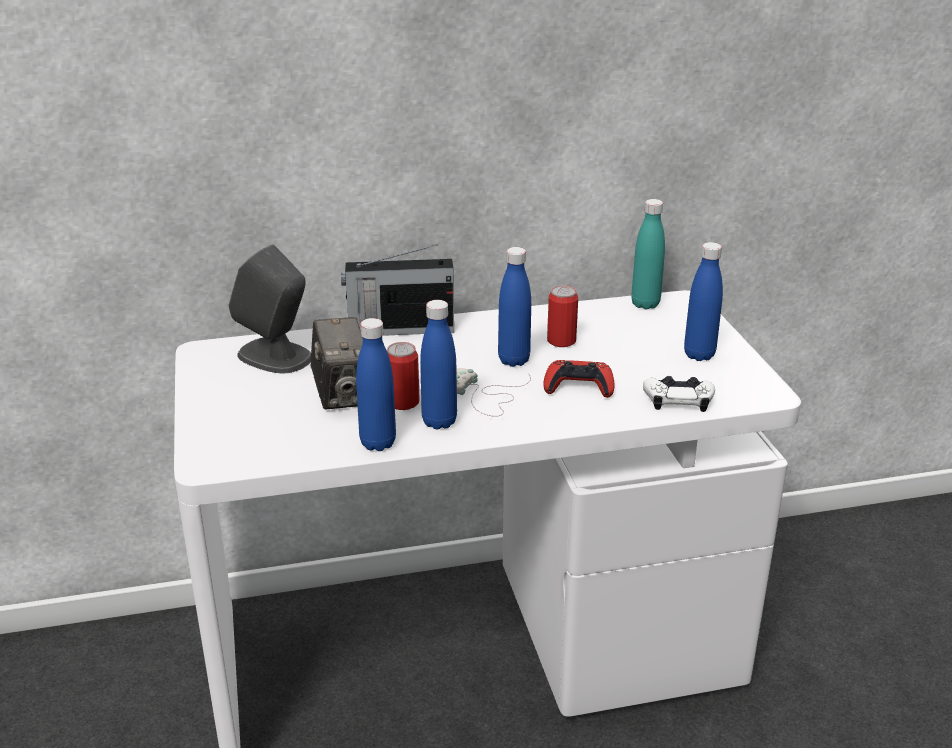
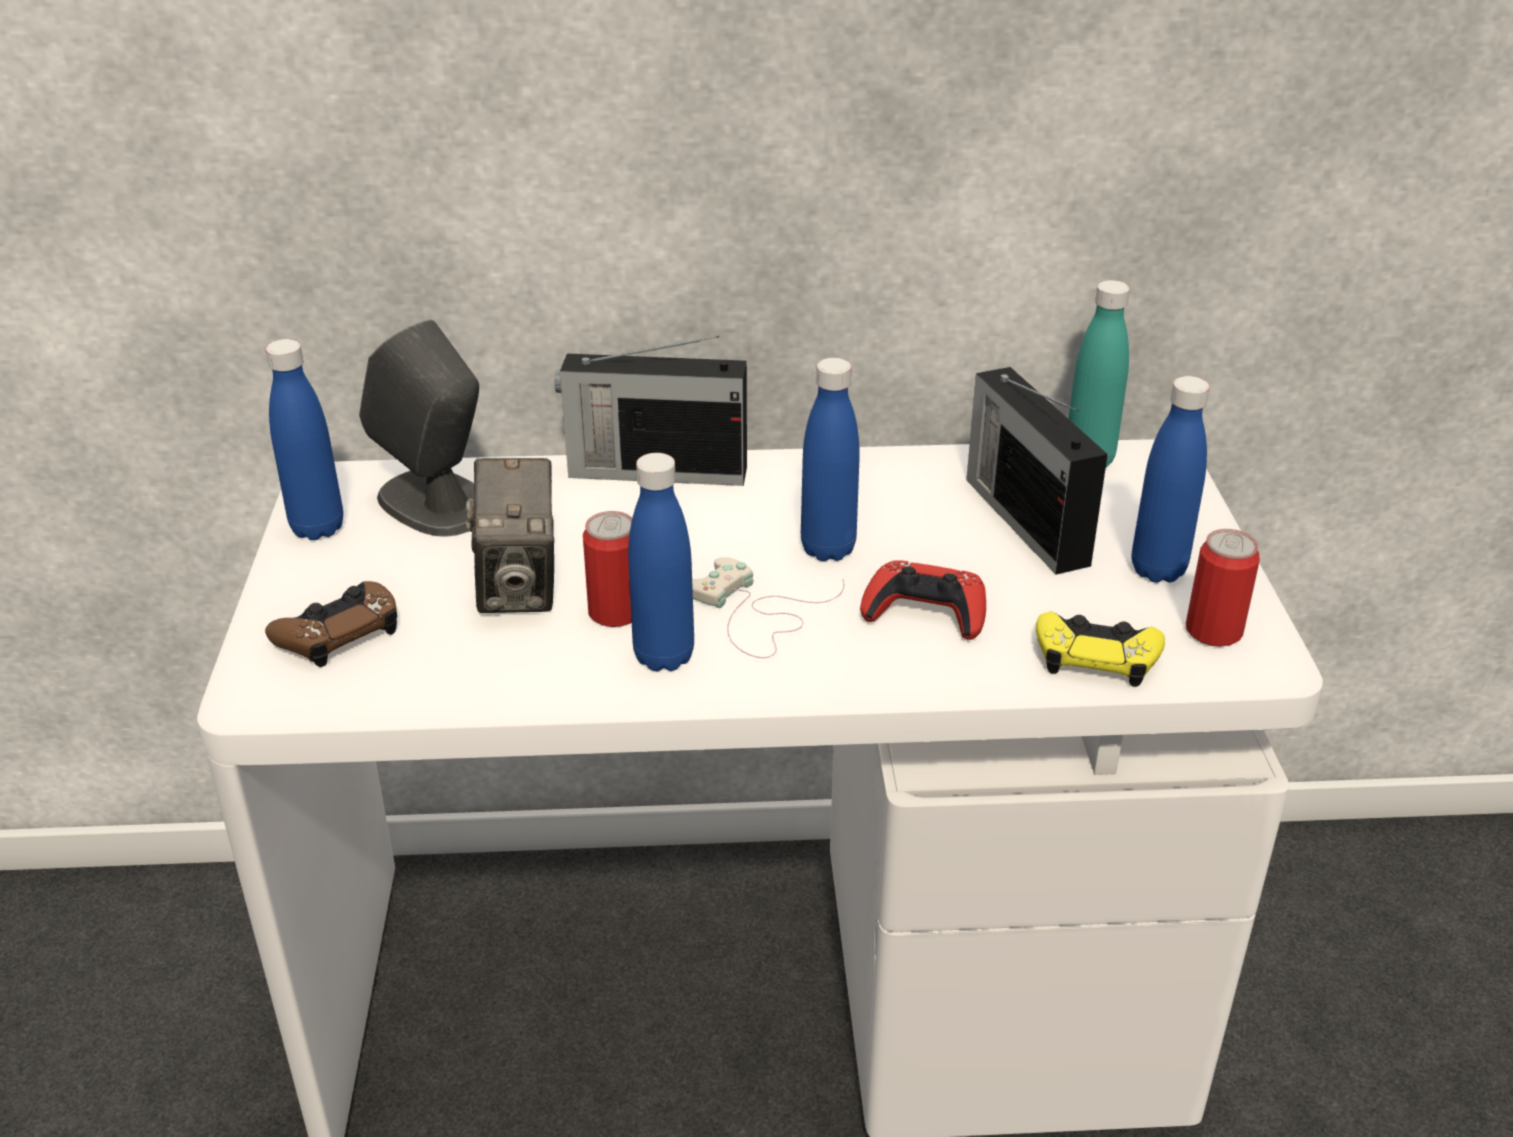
camera: 10 degrees right, 5 degrees up
(243, 427) = (338, 633): none -> brown game controller
(378, 443) = (547, 687): blue bottle -> blue bottle (317, 528)
(561, 341) = (921, 519): can -> can (1213, 631)
(619, 336) = (1024, 519): none -> radio
(678, 399) = (1096, 656): white game controller -> yellow game controller

